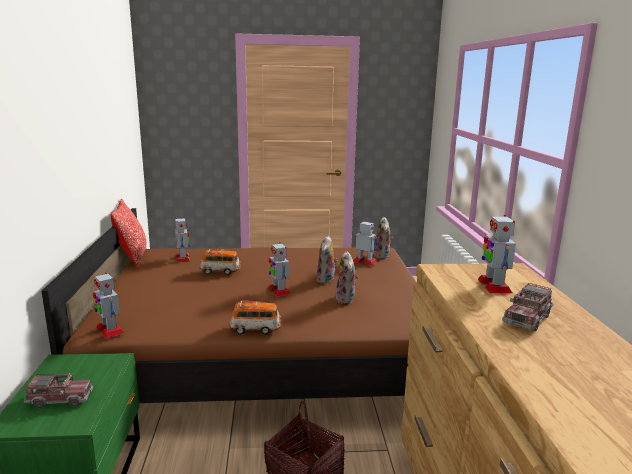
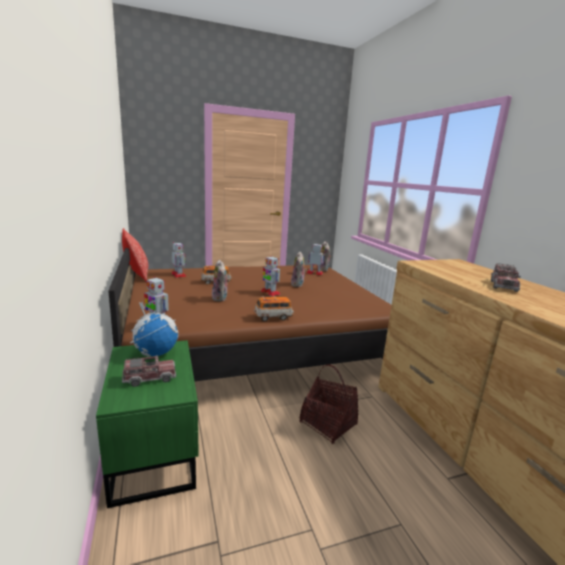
camera: 15 degrees left, 0 degrees up
(87, 367) = (156, 353): none -> globe
(346, 299) = (321, 296): plush toy -> plush toy (221, 298)
(493, 285) = (460, 270): toy robot -> none

